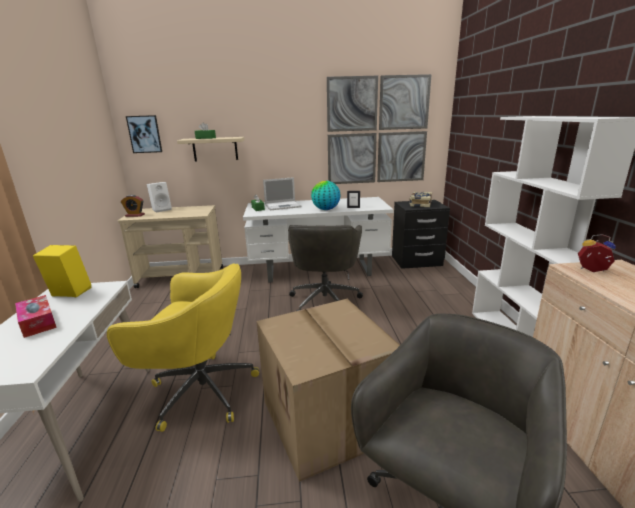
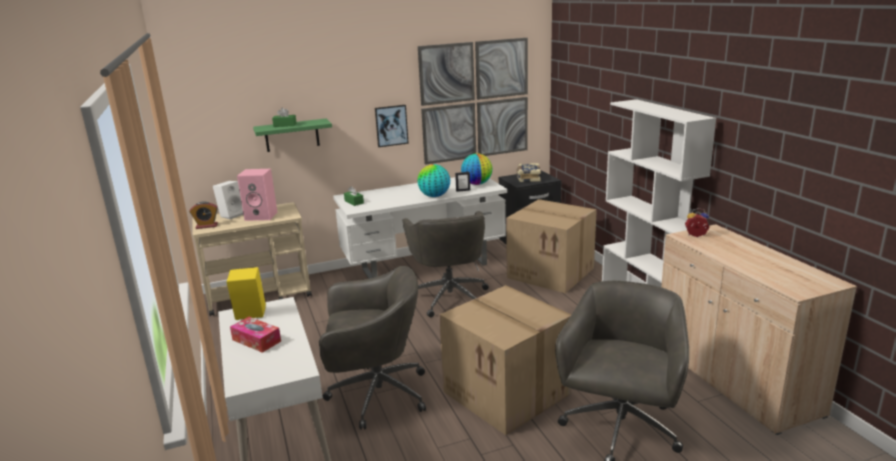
camera: 15 degrees left, 0 degrees up
(144, 134) = (205, 125): picture -> picture (391, 125)
(181, 212) = (262, 216): none -> pink speaker
(200, 390) = (375, 395): yellow office chair -> grey office chair
(215, 149) = (292, 135): beige shelf -> green shelf
(283, 205) = (381, 195): laptop -> none
(369, 203) = (477, 184): none -> globe
(427, 291) = (552, 273): none -> cardboard box

